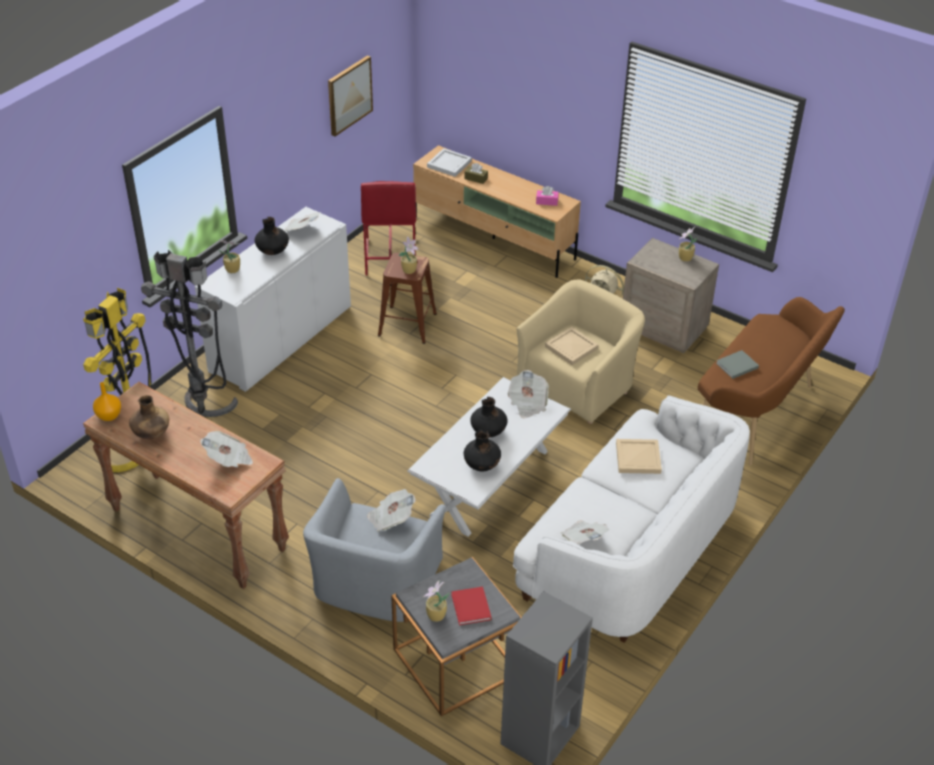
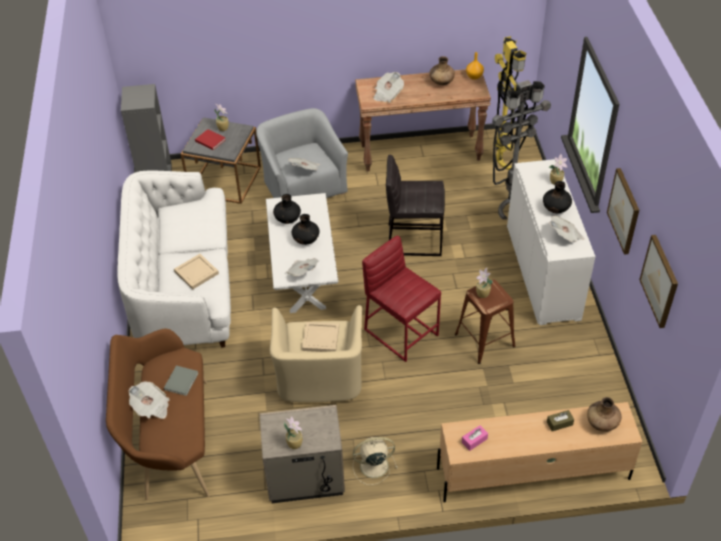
camera: 140 degrees right, 5 degrees up
(280, 150) = (624, 211): none -> picture
(344, 440) = (414, 239): none -> grey stool
(389, 257) = (577, 390): red stool -> red stool (401, 331)
(448, 164) = (602, 423): white tray -> brown vase
(583, 539) = (186, 208): newspaper -> newspaper (151, 407)

